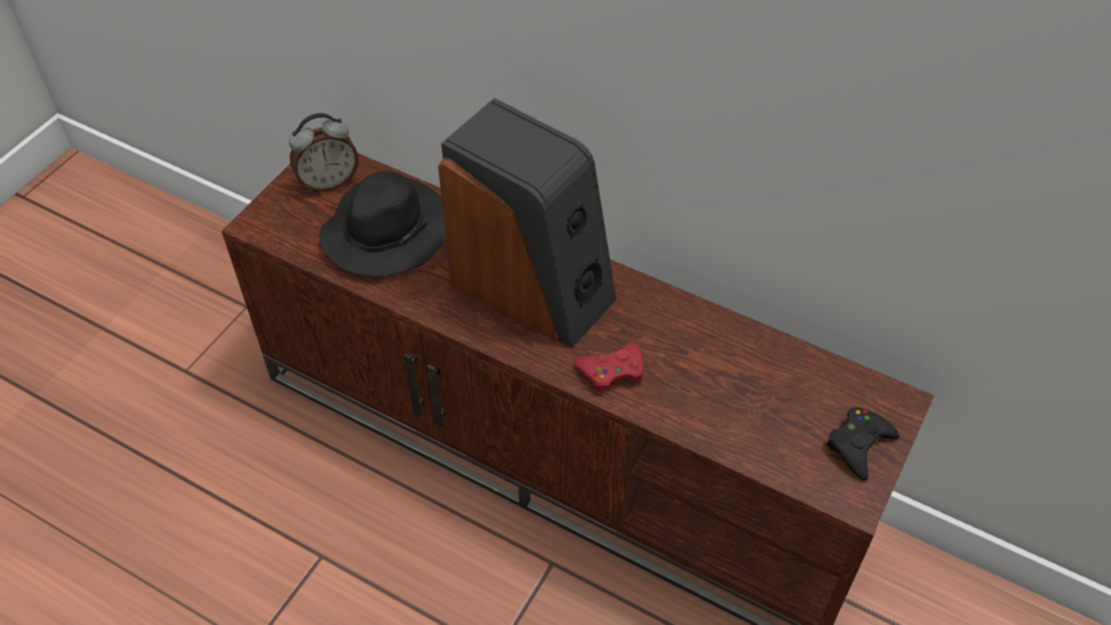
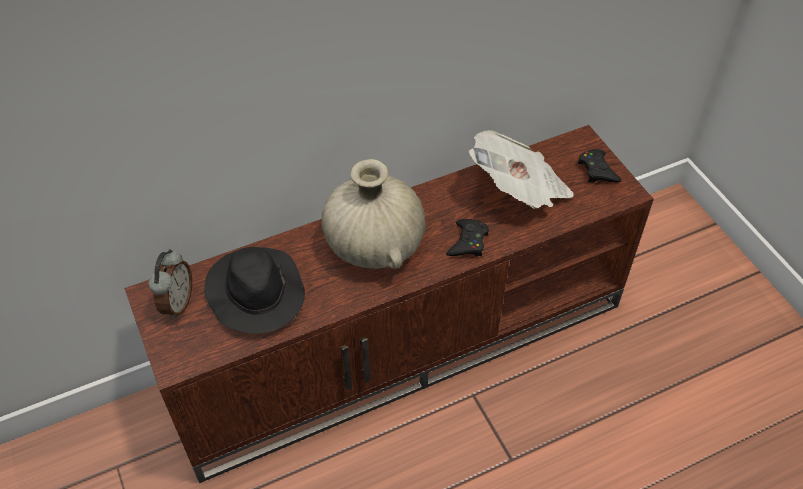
camera: 55 degrees left, 0 degrees up
(533, 288) = (374, 244): speaker -> beige vase
(612, 371) = (468, 242): red game controller -> black game controller
(742, 378) = (519, 190): none -> newspaper

